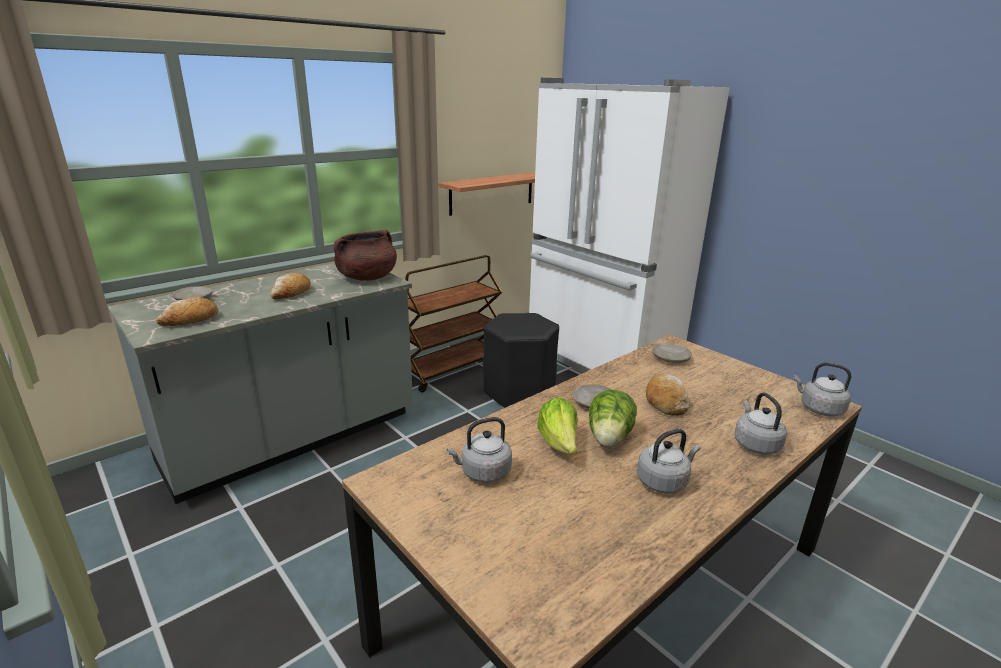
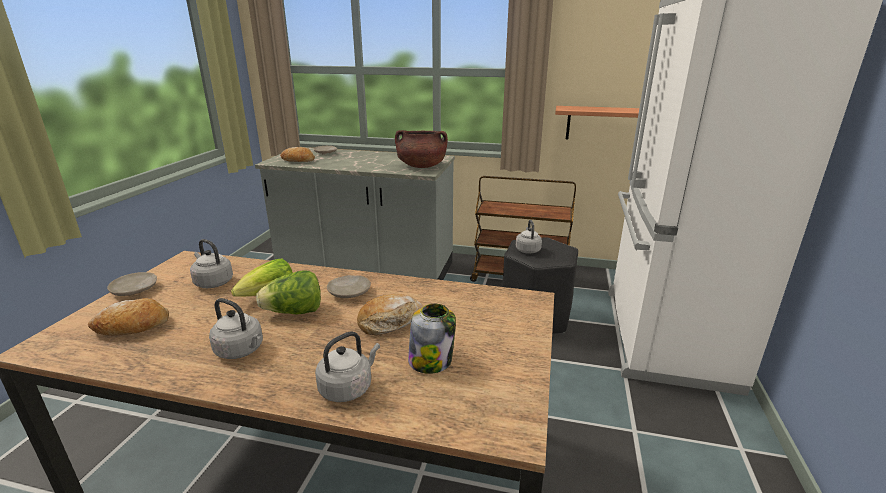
camera: 55 degrees right, 0 degrees up
(291, 293) = (364, 162): bread -> bread (132, 327)
(671, 358) = (490, 305): beige plate -> beige plate (135, 290)
(736, 403) = (431, 361): none -> jar
(819, 409) = (486, 423): grey kettle -> grey kettle (527, 250)

